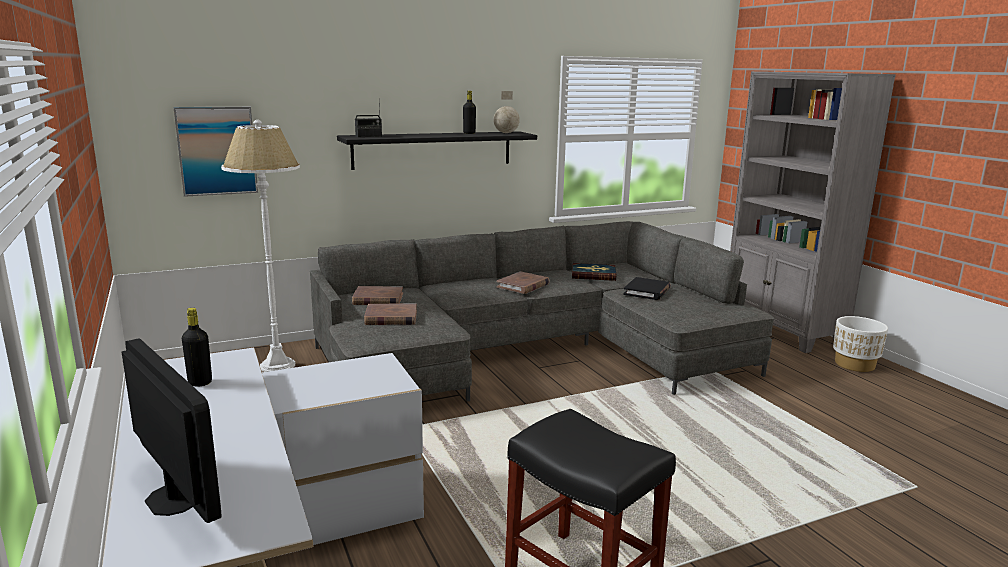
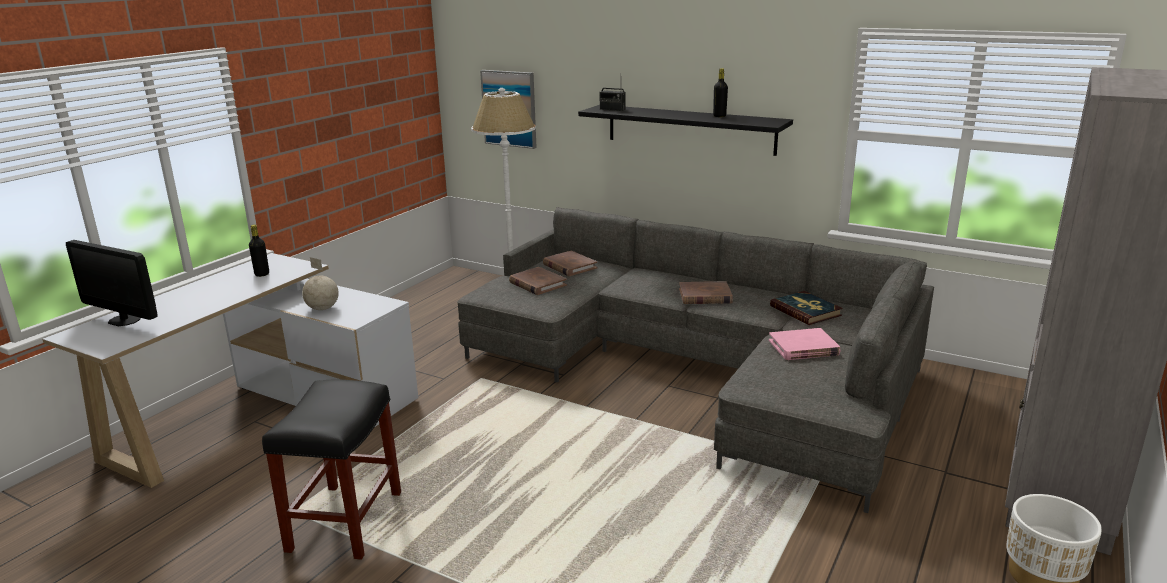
camera: 55 degrees right, 5 degrees up
(173, 499) = (124, 320): monitor -> monitor turned 105 degrees clockwise
(506, 133) = (759, 120): globe -> globe (322, 309)
(647, 291) = (803, 348): black book -> pink book

